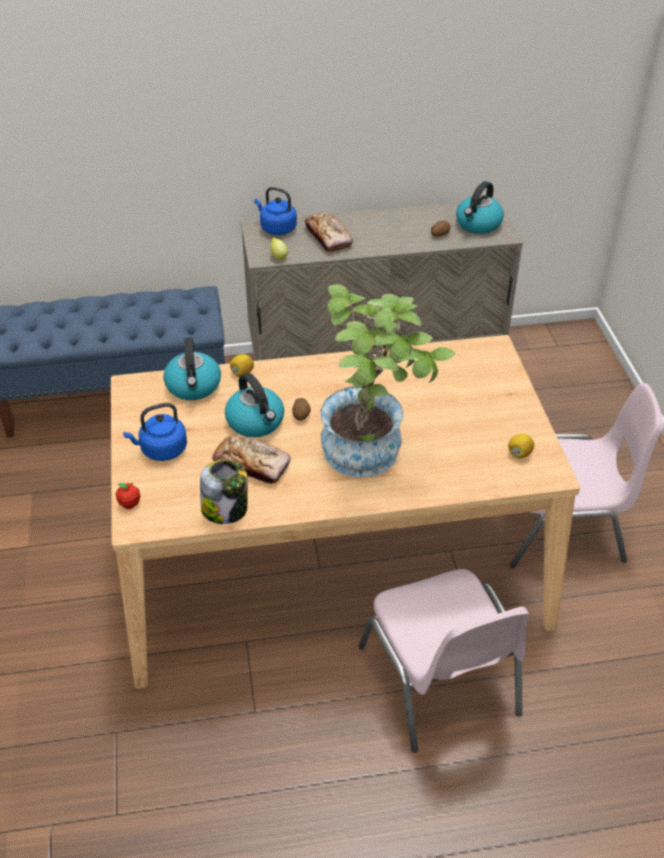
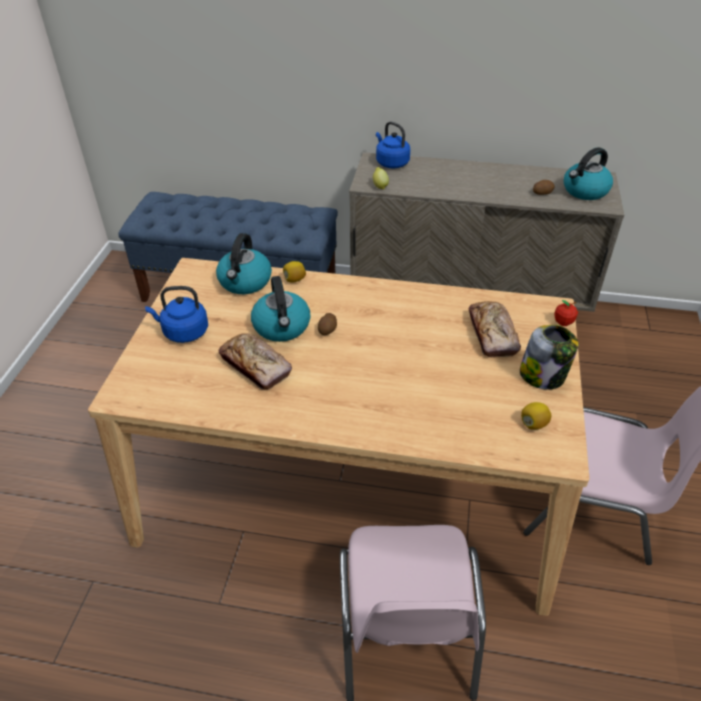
camera: 20 degrees right, 0 degrees up
(129, 504) = (126, 375): apple -> apple (563, 322)
(225, 509) = (207, 403): jar -> jar (543, 375)
(328, 237) = (434, 178): bread -> bread (492, 335)
(373, 450) = (380, 381): potted plant -> none

